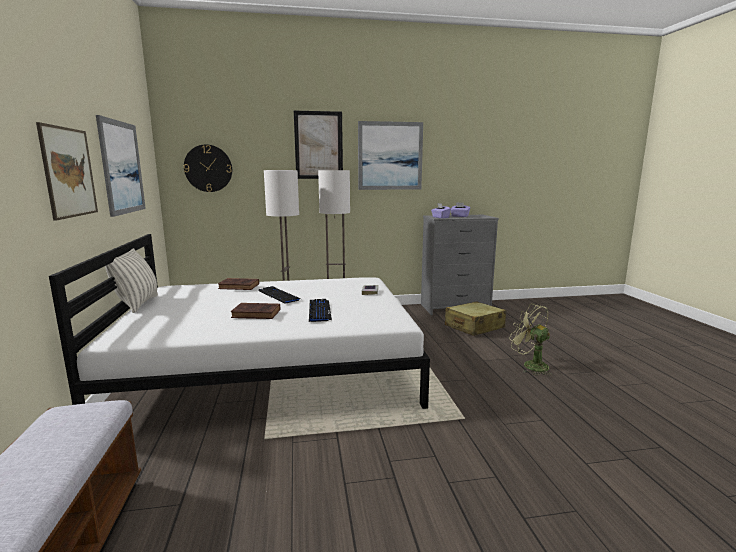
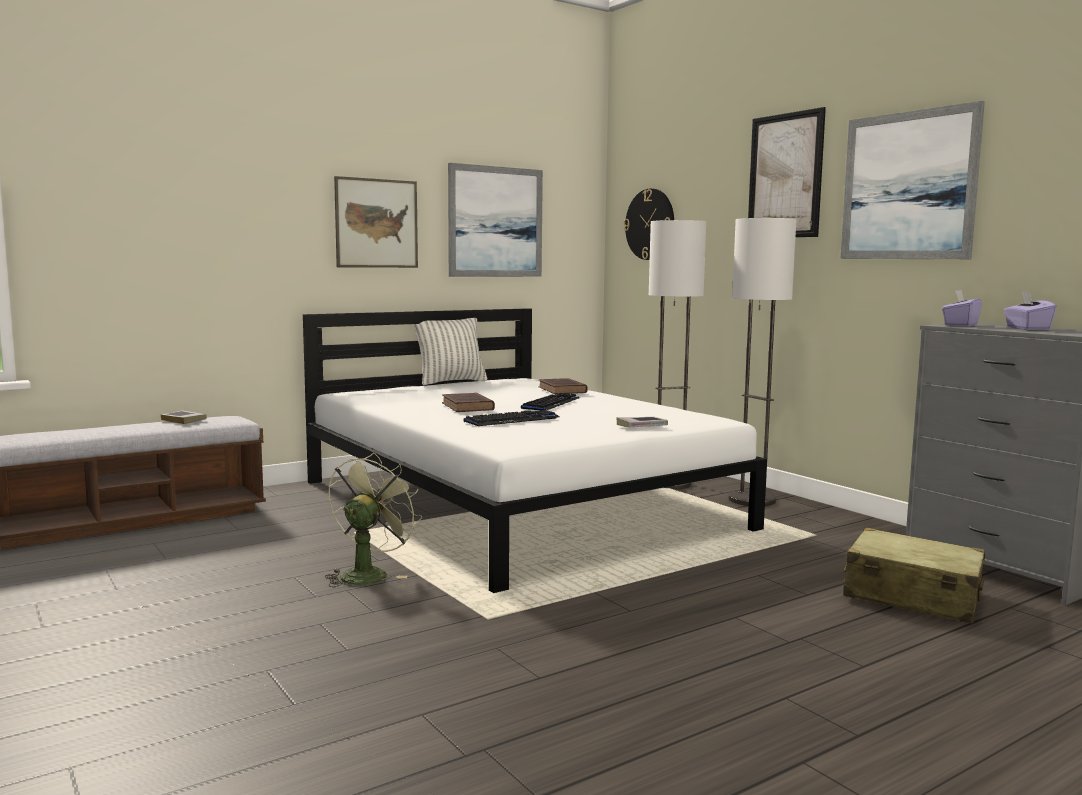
camera: 65 degrees right, 5 degrees down
(43, 440) = (184, 420): none -> book
(530, 365) = (778, 660): green fan -> green fan (368, 574)

